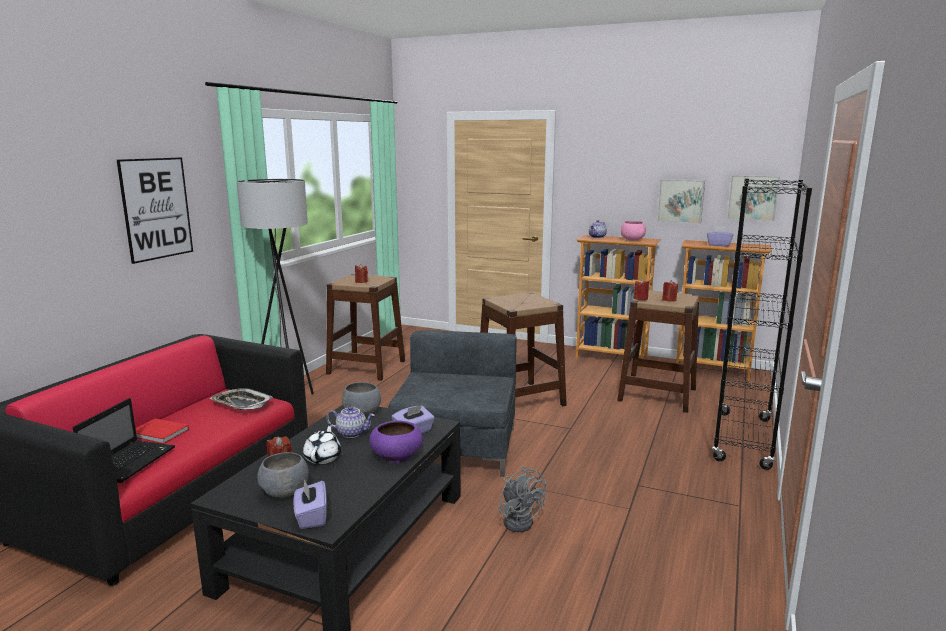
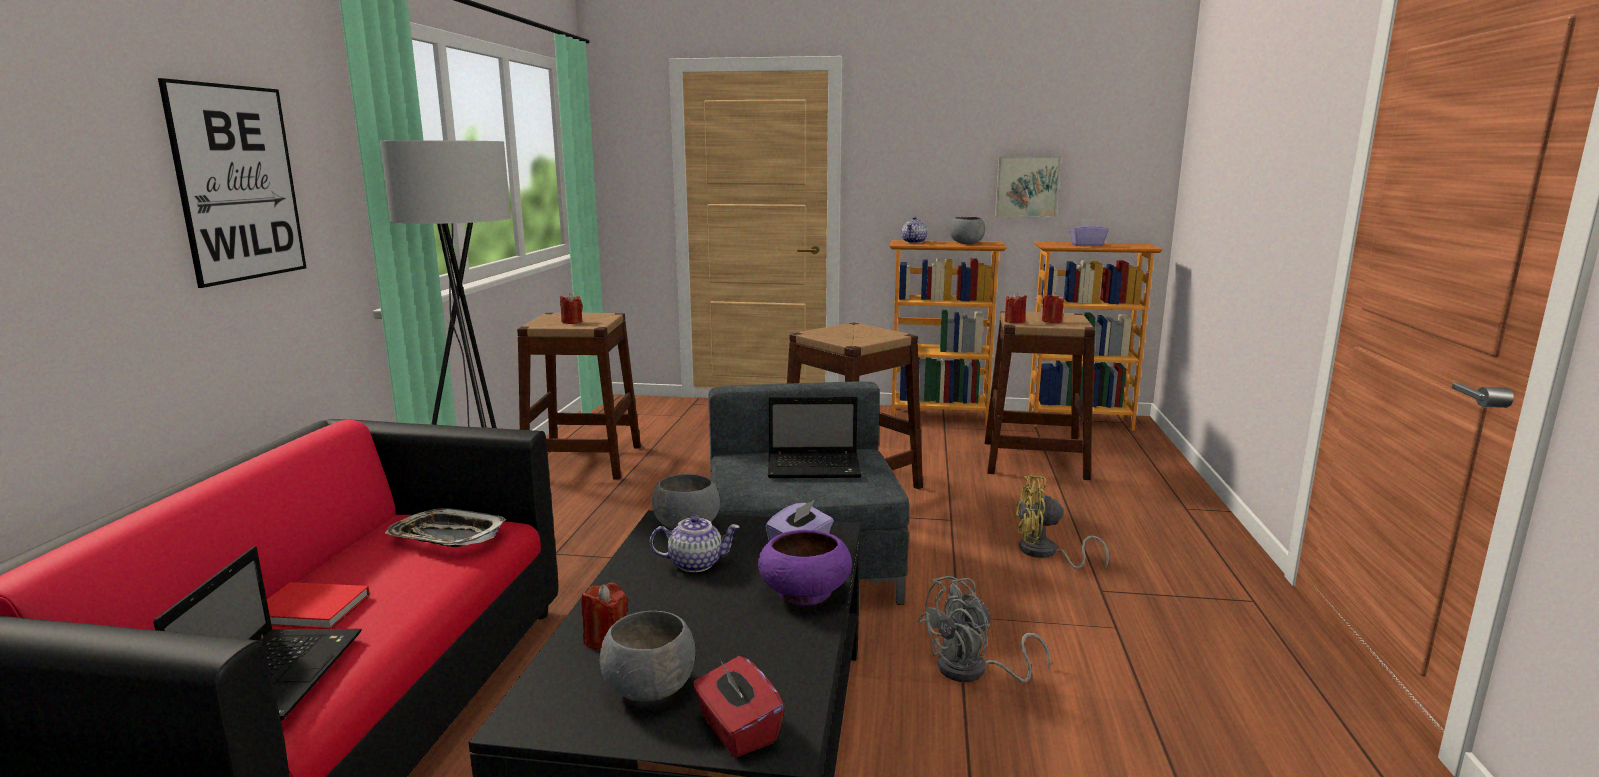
camera: 15 degrees left, 0 degrees up
(311, 517) = (737, 730): purple tissue box -> red tissue box
(323, 457) = (676, 613): white teapot -> none
(463, 385) = (816, 468): none -> laptop
(519, 520) = (973, 671): grey fan -> grey fan turned 105 degrees clockwise
(617, 457) = (1045, 553): none -> yellow fan
(632, 240) = (966, 243): pink bowl -> grey bowl
(743, 440) = (1186, 509): black bookcase -> none
(752, 197) = (1124, 179): picture -> none

